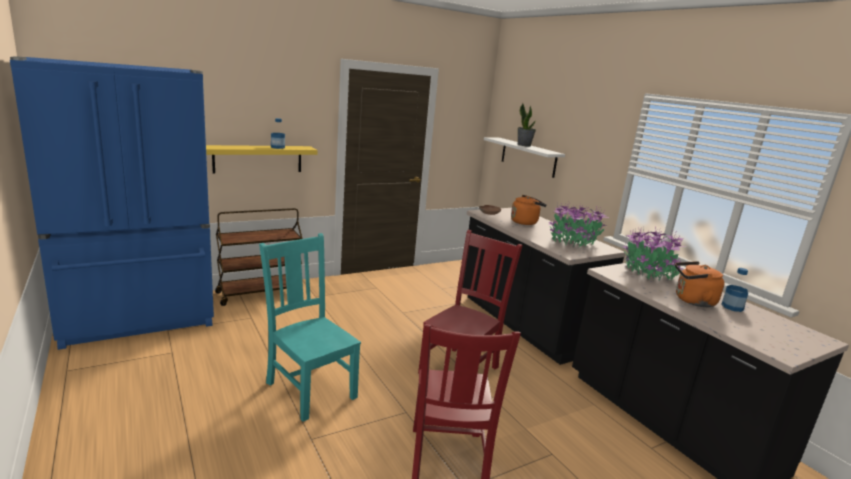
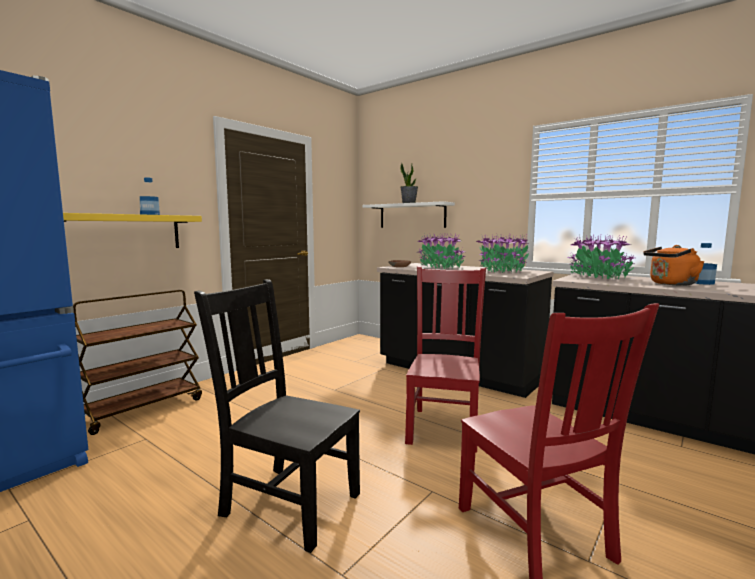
camera: 20 degrees left, 10 degrees down
(309, 388) = (287, 502): turquoise chair -> black chair
(525, 222) = (441, 267): orange kettle -> potted plant

